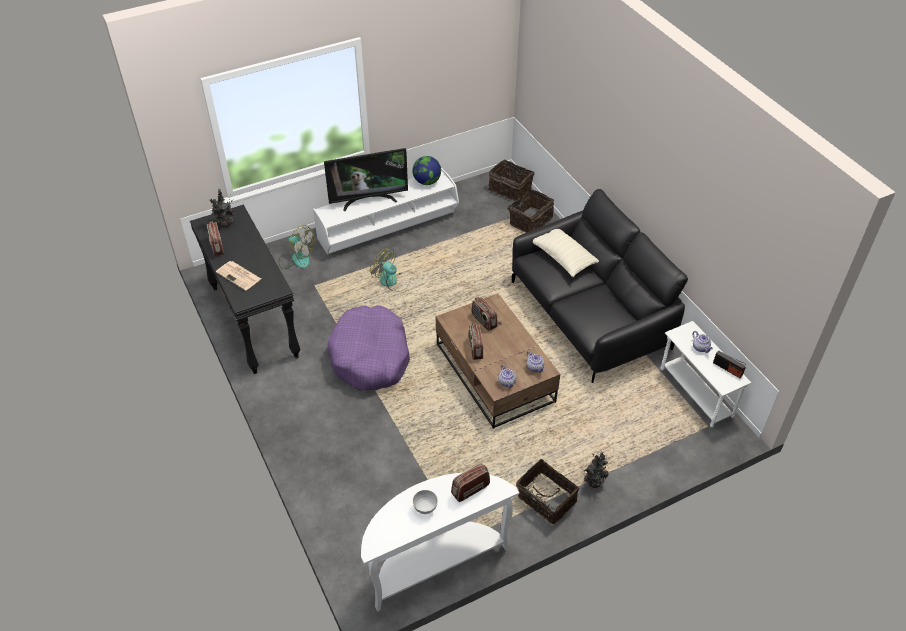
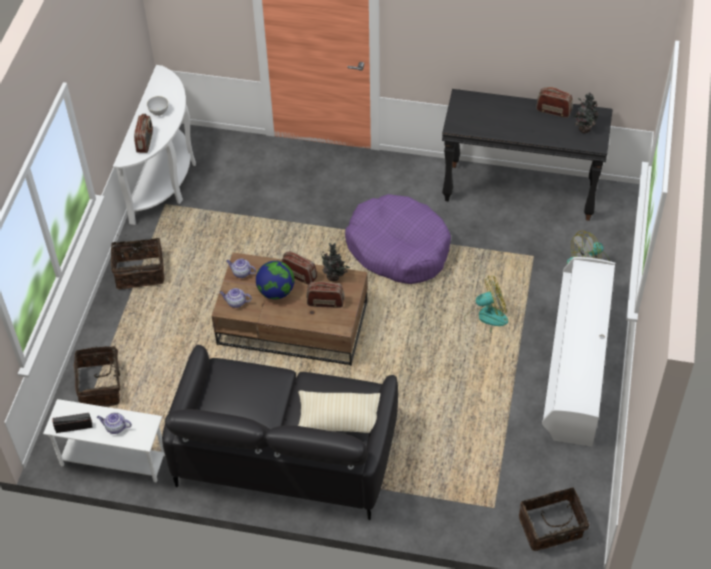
camera: 130 degrees right, 5 degrees up
(239, 276) = (497, 109): newspaper -> none
(368, 200) = (592, 316): television -> none
(427, 181) = (583, 388): globe -> globe (276, 292)
(529, 220) = (476, 506): basket -> basket (101, 386)
(593, 482) = (120, 313): potted plant -> potted plant (334, 277)

